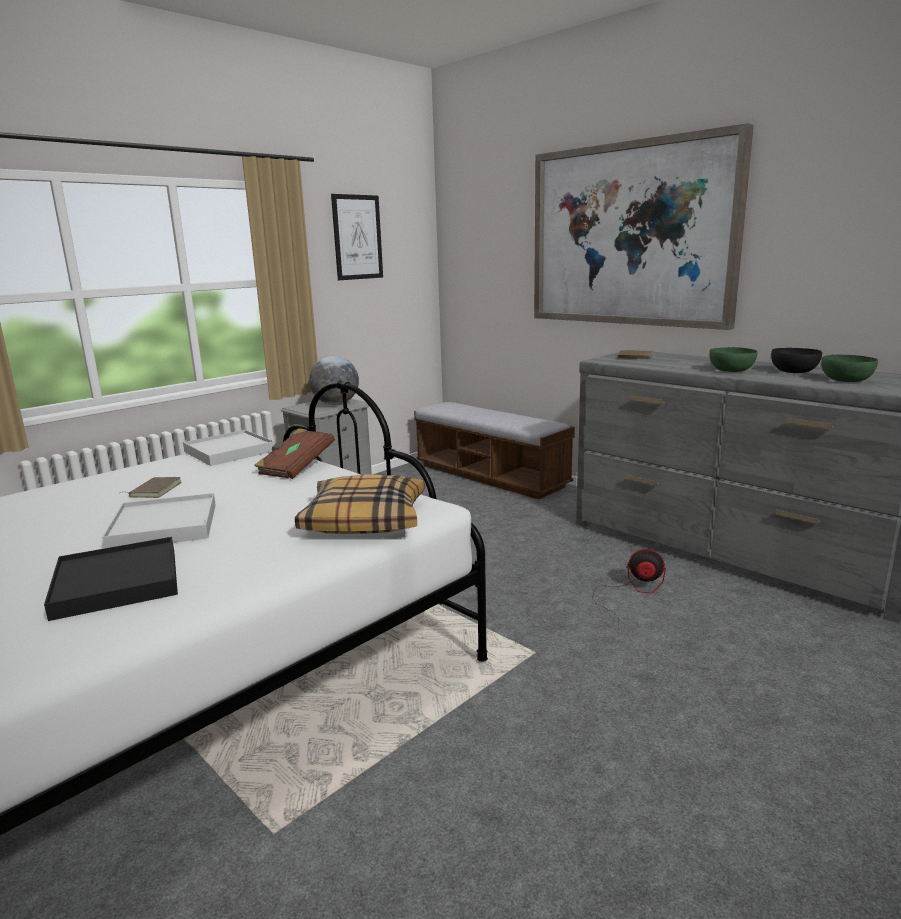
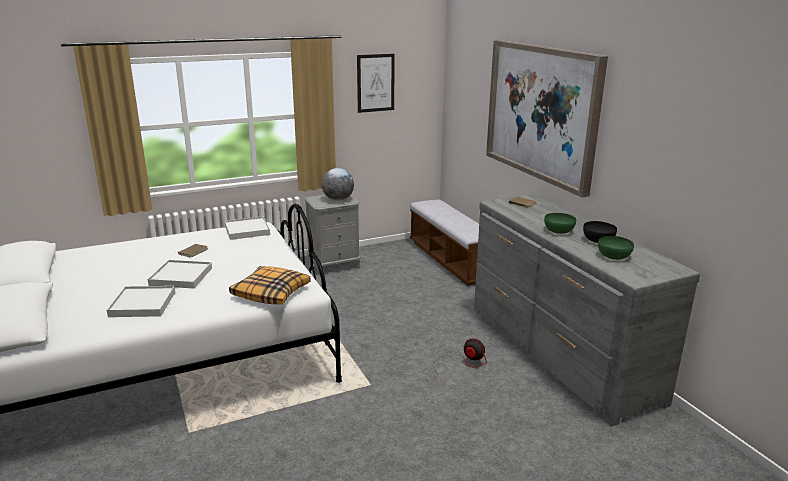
camera: 20 degrees right, 5 degrees up
(117, 582) = (142, 304): black tray -> white tray
(296, 467) = (270, 250): brown book -> none

